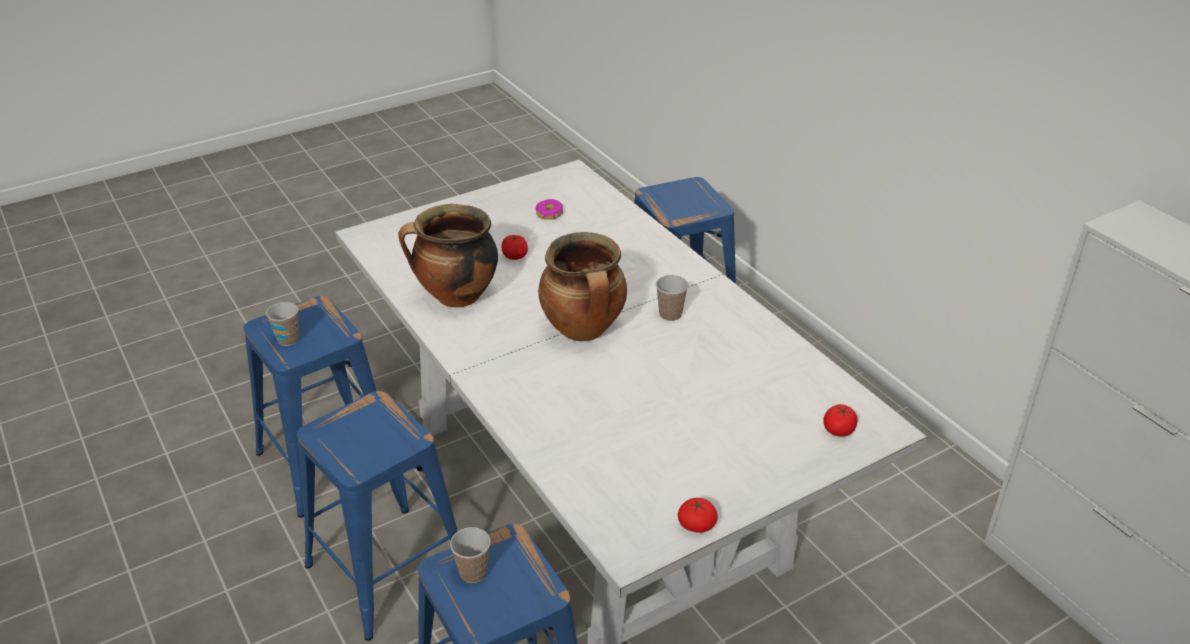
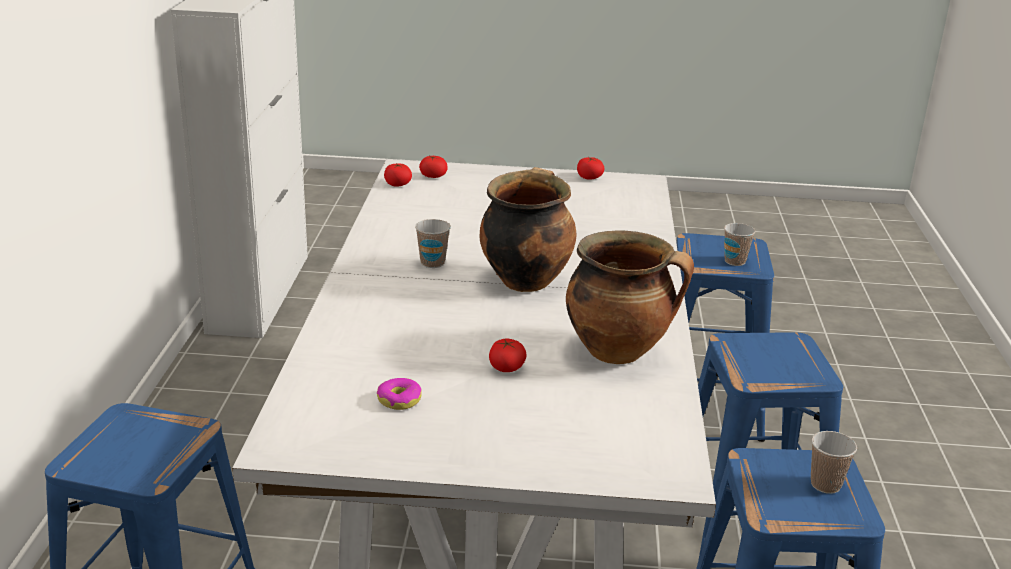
camera: 145 degrees left, 10 degrees down
(845, 397) = (397, 184): none -> tomato

